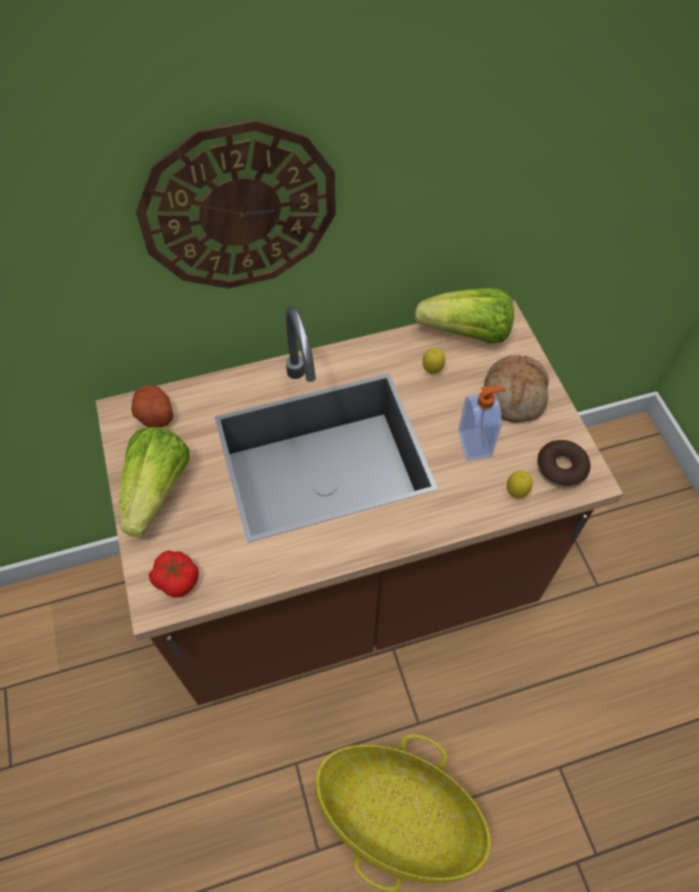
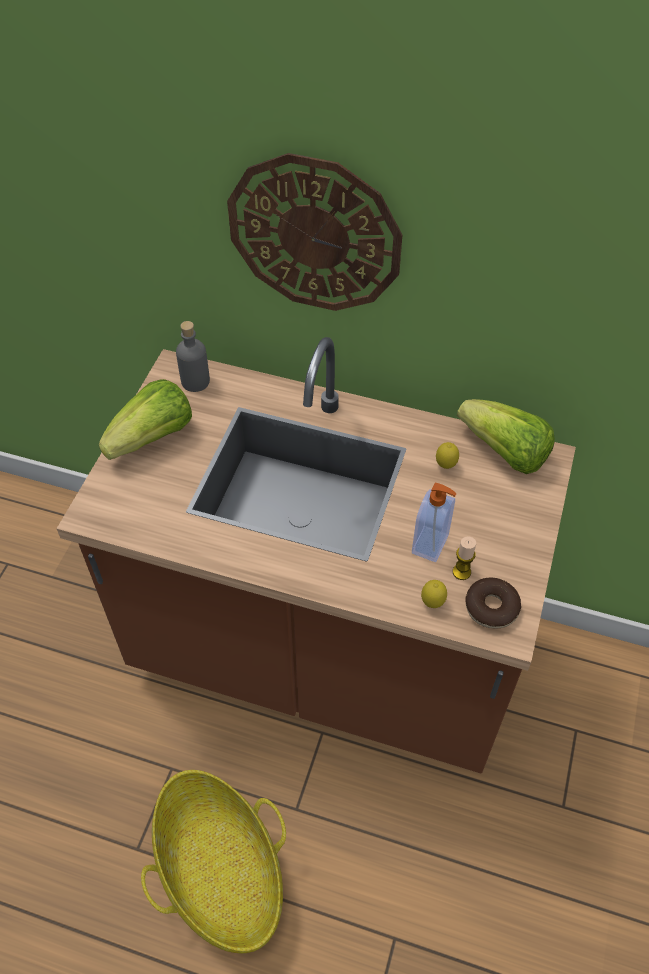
camera: 35 degrees right, 5 degrees down
(154, 414) = (195, 381): potato -> grey bottle
(176, 578) = (116, 507): tomato -> none
(514, 396) = (502, 526): bread -> none
(516, 452) = (461, 572): none -> candle

